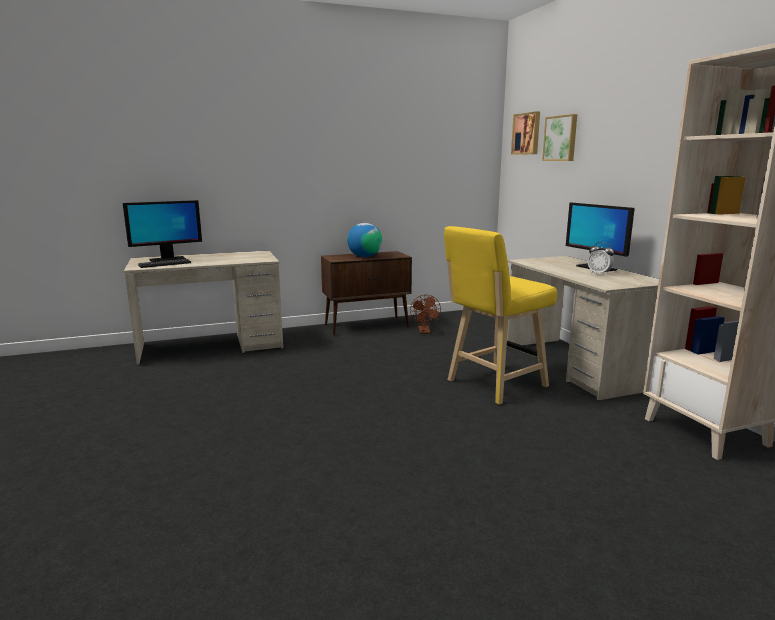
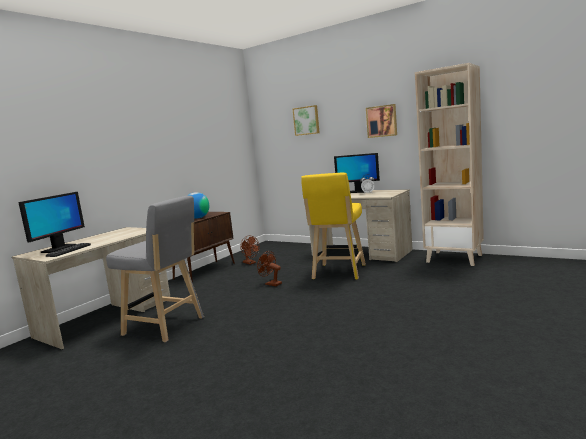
camera: 35 degrees left, 5 degrees down
(229, 378) = (167, 327): none -> grey stool
(396, 368) = (271, 284): none -> brown fan
(527, 134) = (275, 120): picture -> picture (382, 121)

